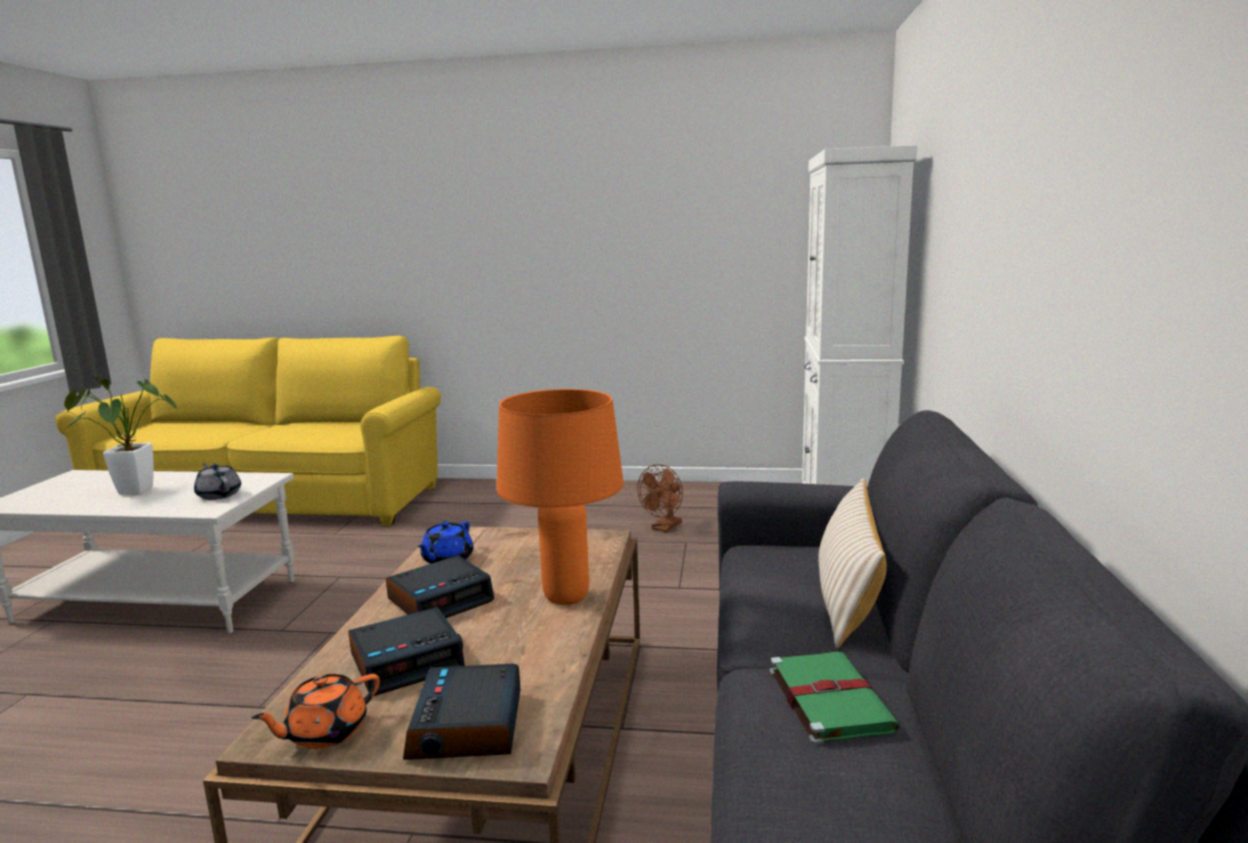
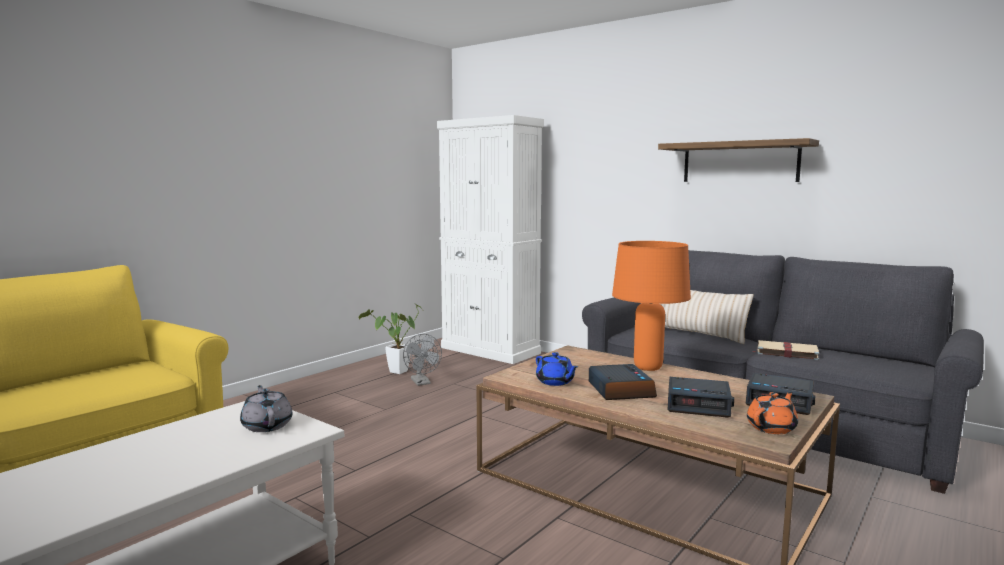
camera: 60 degrees left, 5 degrees down
(129, 491) = (135, 466): potted plant -> potted plant (395, 373)
(219, 495) = (267, 425): grey teapot -> grey teapot turned 75 degrees clockwise
(325, 732) = (772, 428): orange teapot -> orange teapot turned 120 degrees counterclockwise
(408, 661) = (699, 404): alarm clock -> alarm clock turned 105 degrees clockwise
(664, 528) = (422, 383): brown fan -> grey fan
(828, 698) = (785, 352): green book -> beige book
(1058, 240) = (740, 162): none -> shelf

